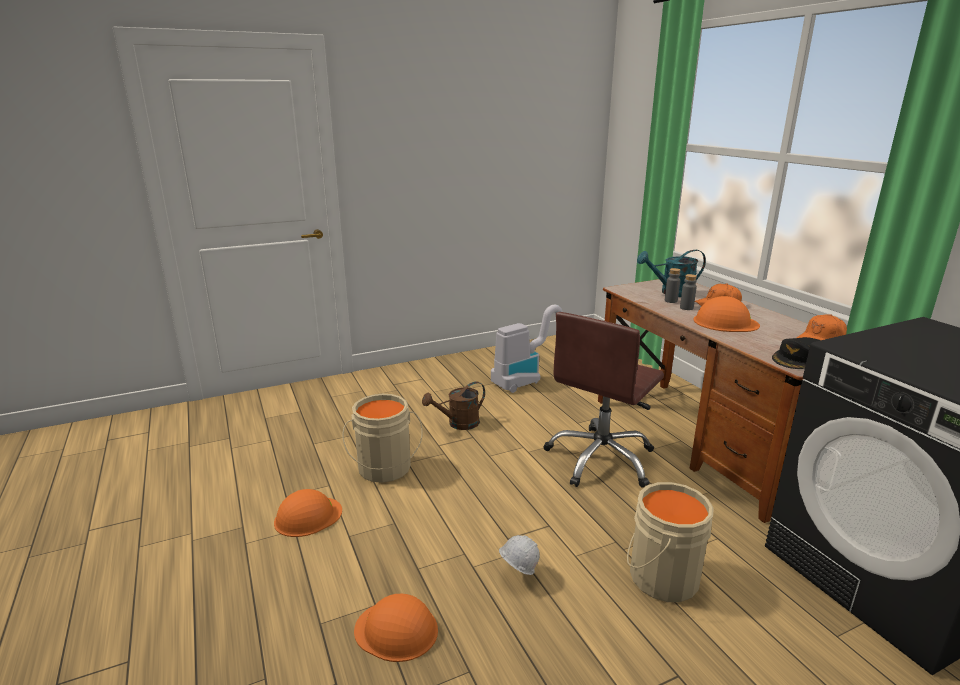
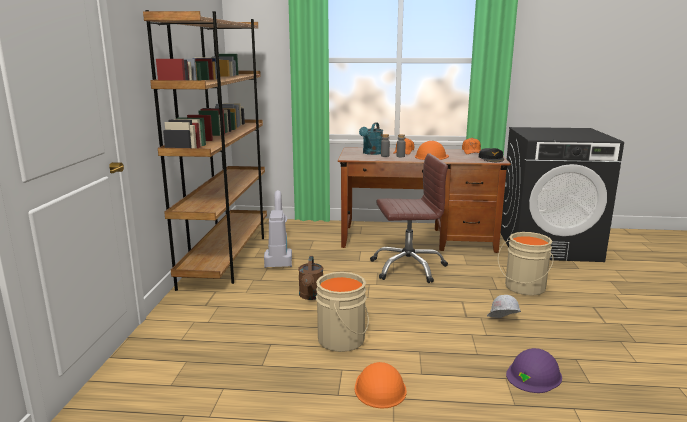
camera: 60 degrees left, 5 degrees down
(396, 630) = (534, 375): orange hard hat -> purple hard hat
(494, 358) = (227, 257): none -> brown bookcase
(601, 459) = (408, 267): brown office chair -> brown office chair turned 75 degrees counterclockwise

